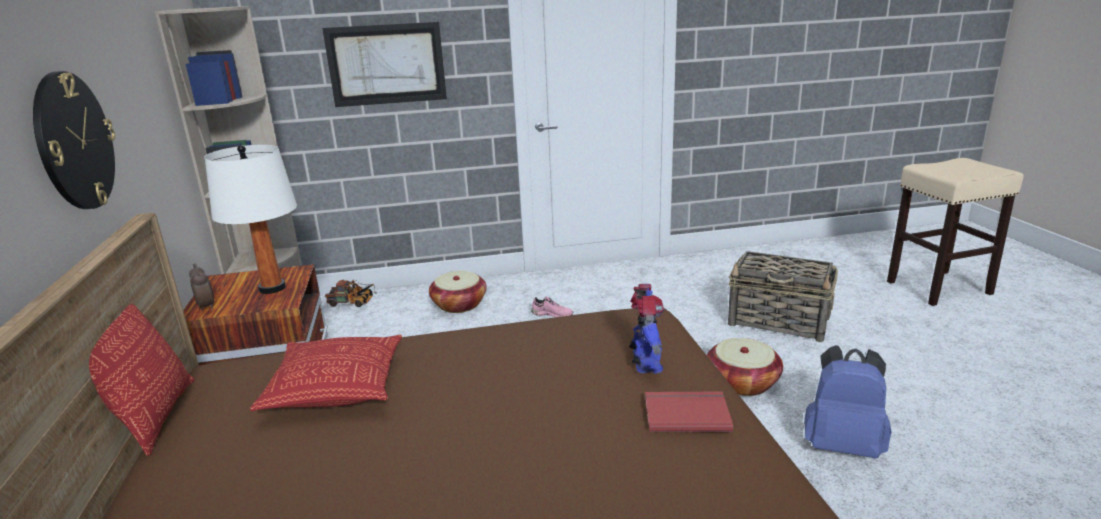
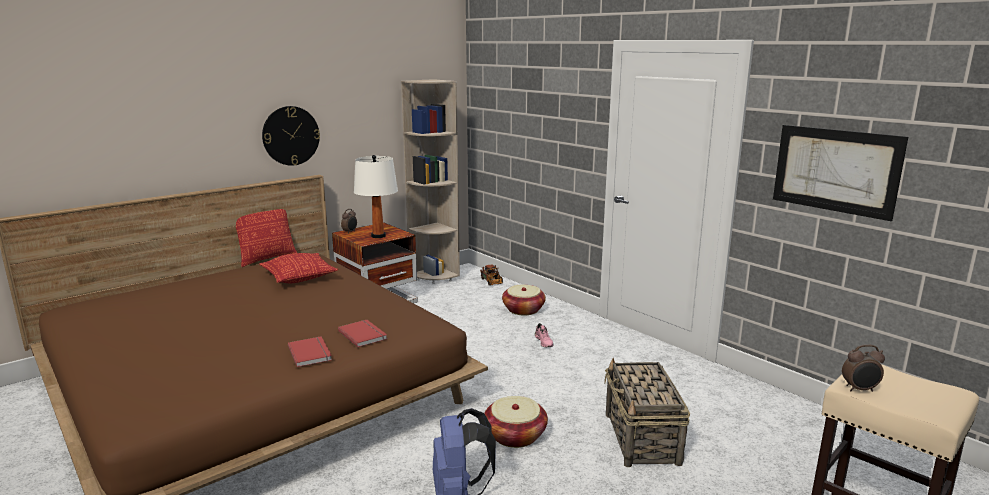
camera: 60 degrees right, 5 degrees down
(386, 64) = (539, 127): picture -> picture (835, 170)
(646, 363) = (363, 334): toy robot -> red book
(964, 175) = (860, 389): none -> alarm clock

